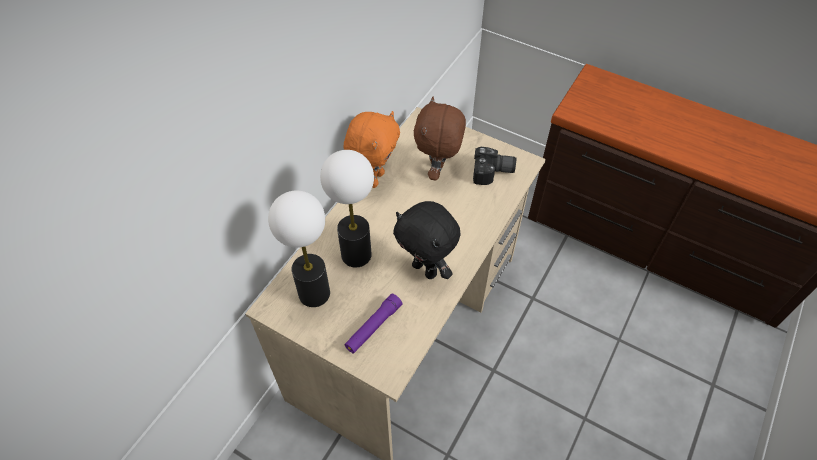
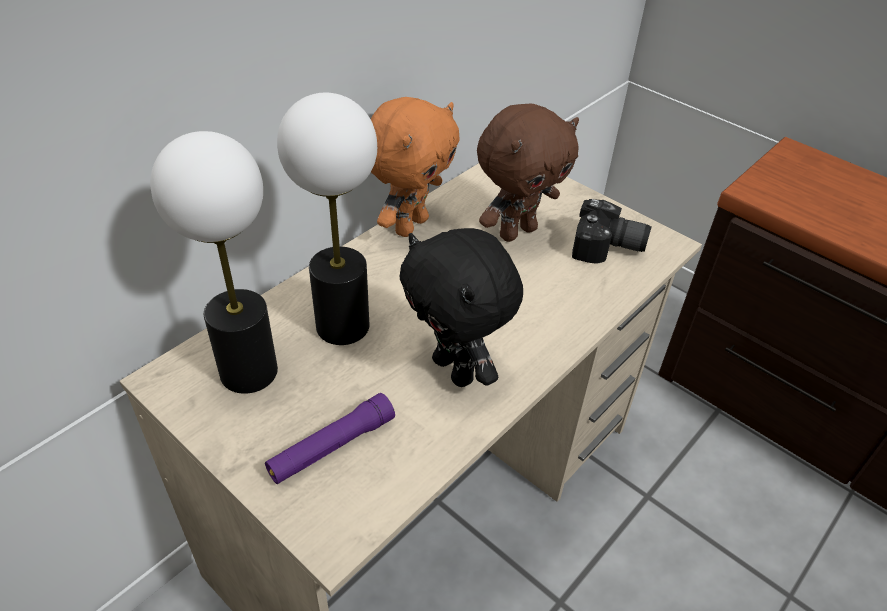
camera: 10 degrees right, 10 degrees down
(438, 171) = (516, 231): brown plush toy -> brown plush toy turned 150 degrees counterclockwise

